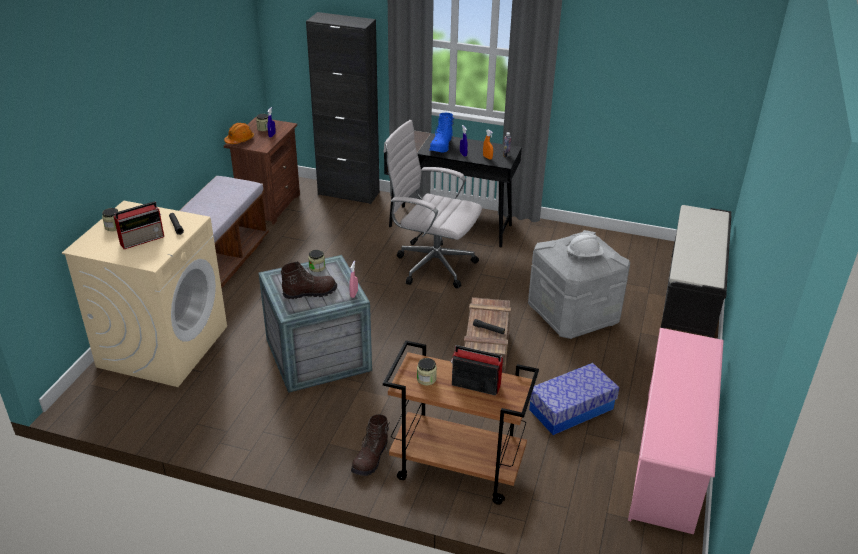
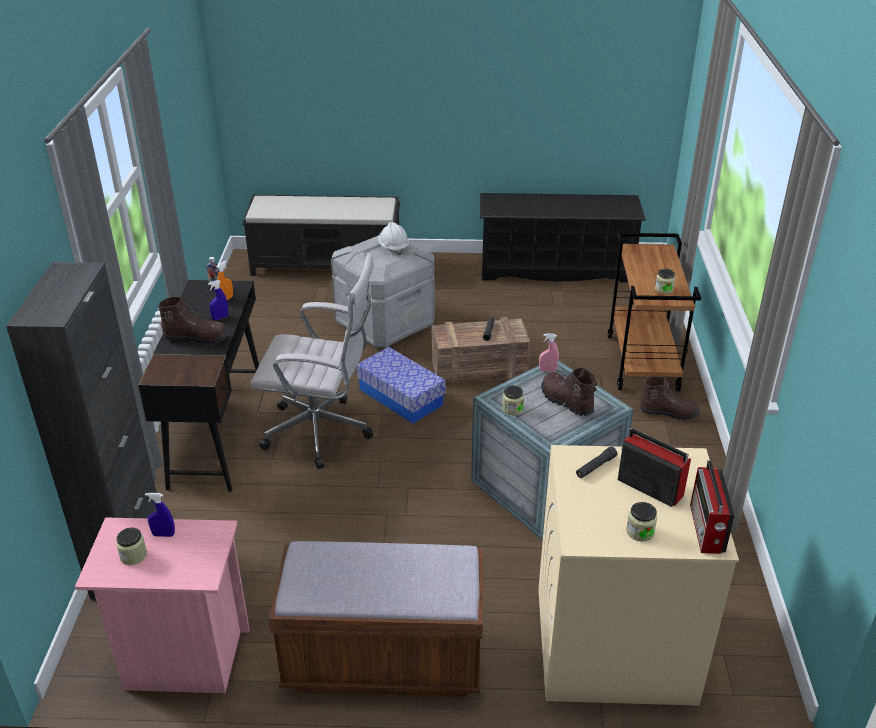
camera: 105 degrees left, 0 degrees up
(239, 140) = (190, 573): orange hard hat -> none
(268, 205) = (182, 659): brown nightstand -> pink nightstand
(431, 265) = (322, 433): white office chair -> white office chair turned 90 degrees counterclockwise
(442, 146) = (196, 338): blue boot -> brown boot
(474, 384) = (650, 267): radio -> radio (706, 530)
(571, 409) = (528, 314): storage box -> storage box (401, 397)
(669, 458) = (555, 269): pink shoe rack -> black shoe rack

